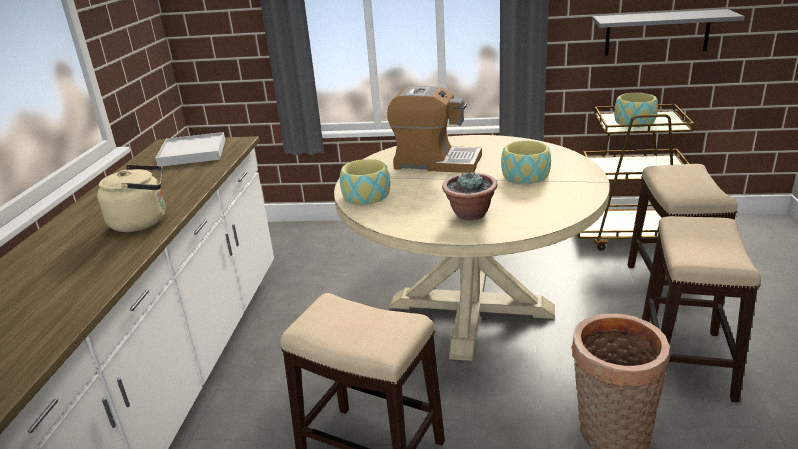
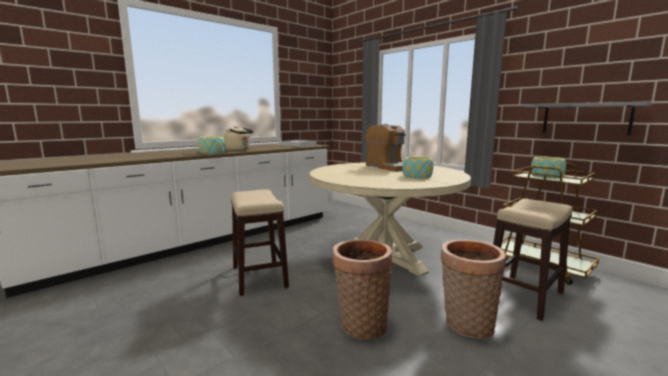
camera: 40 degrees right, 15 degrees down
(366, 195) = (334, 168): bowl -> bowl (212, 152)
(470, 214) = (356, 178): potted plant -> none
(685, 362) = (466, 325): stool -> basket

